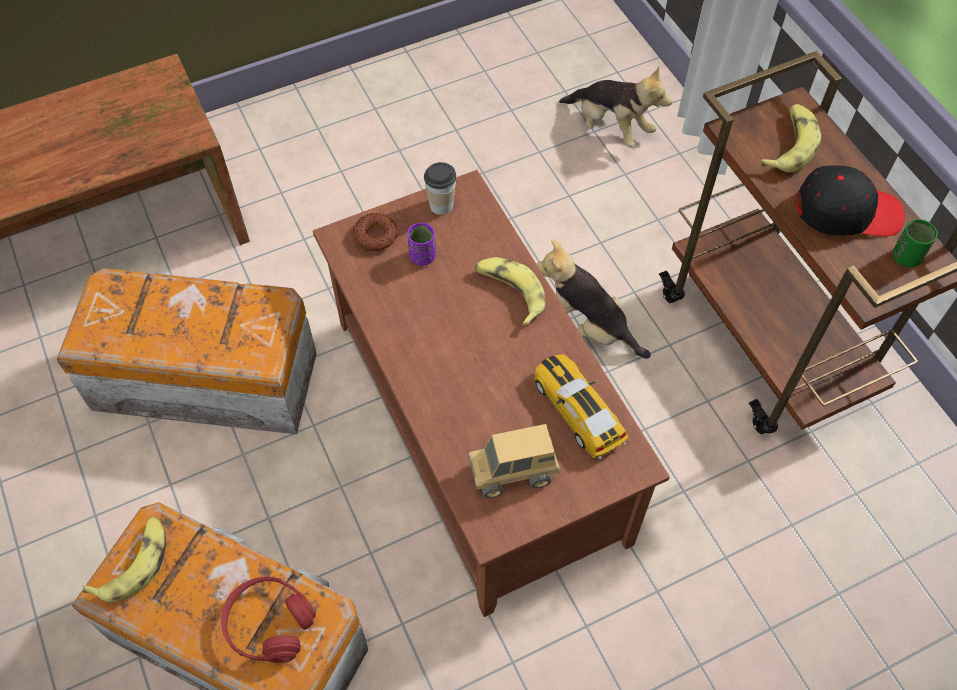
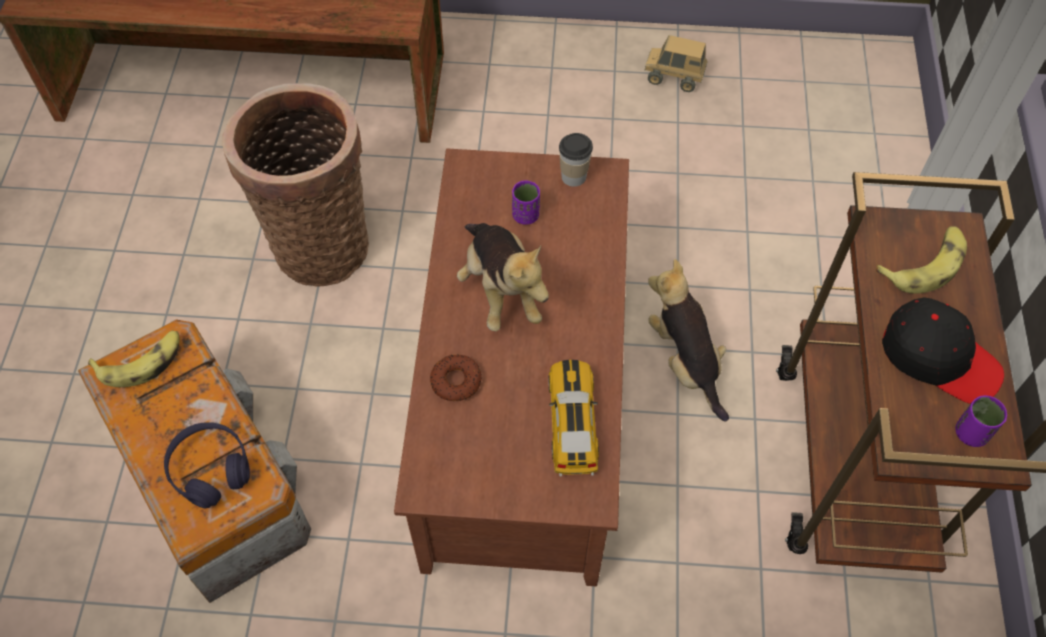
camera: 30 degrees right, 0 degrees up
(204, 377) = (320, 242): storage box -> basket
(269, 624) = (210, 469): red headphones -> purple headphones
(375, 236) = (496, 178): donut -> donut (455, 381)
(510, 292) = (583, 285): banana -> none
(513, 473) = (475, 448): toy truck -> toy truck (674, 78)
(610, 127) = (832, 184): plush toy -> plush toy (500, 290)
(906, 257) = (971, 433): green cup -> purple cup

